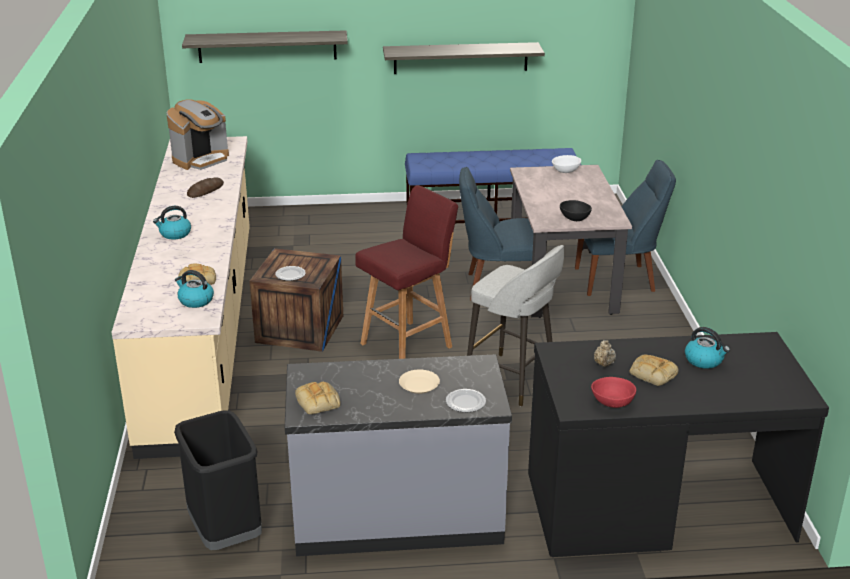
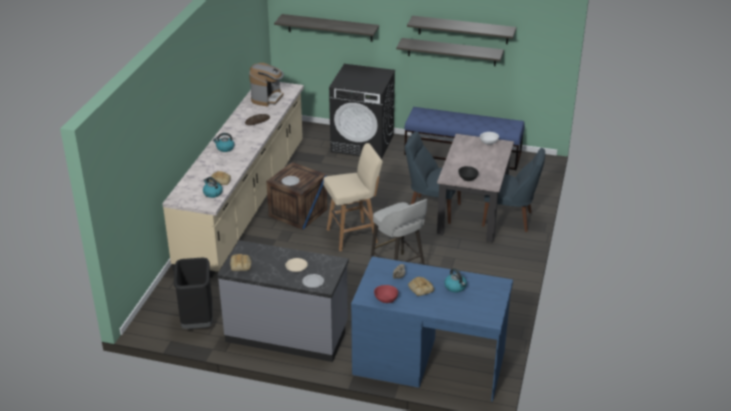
camera: 20 degrees right, 5 degrees up
(201, 159) = (267, 98): coffee machine -> coffee machine turned 45 degrees counterclockwise
(340, 221) = (363, 143): none -> black washing machine
(408, 344) = (353, 236): red stool -> beige stool
(476, 20) = (463, 30): none -> shelf
(656, 505) = (429, 362): black desk -> blue desk

